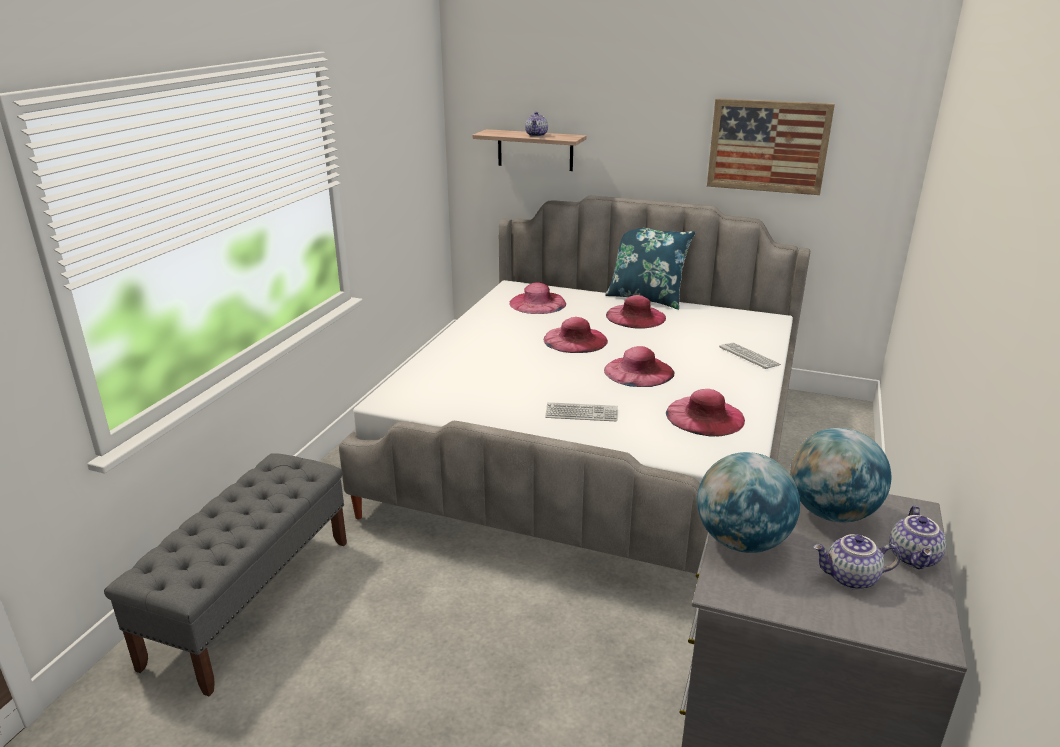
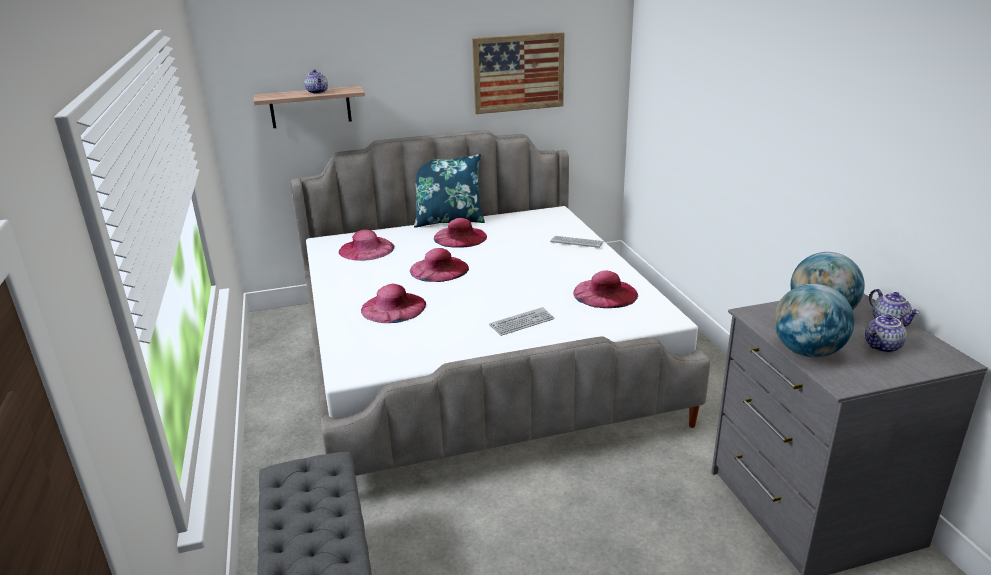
camera: 35 degrees left, 0 degrees up
(638, 371) = (519, 277): pink hat -> pink hat (393, 307)

